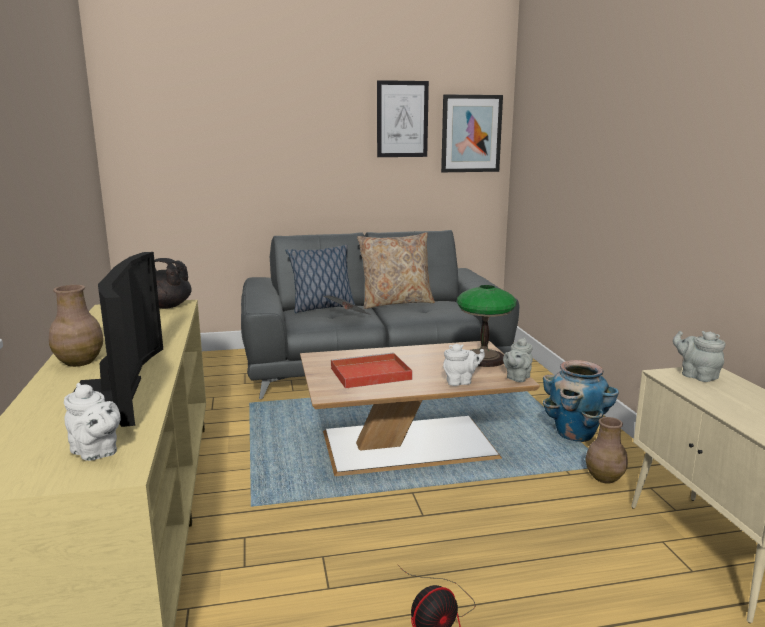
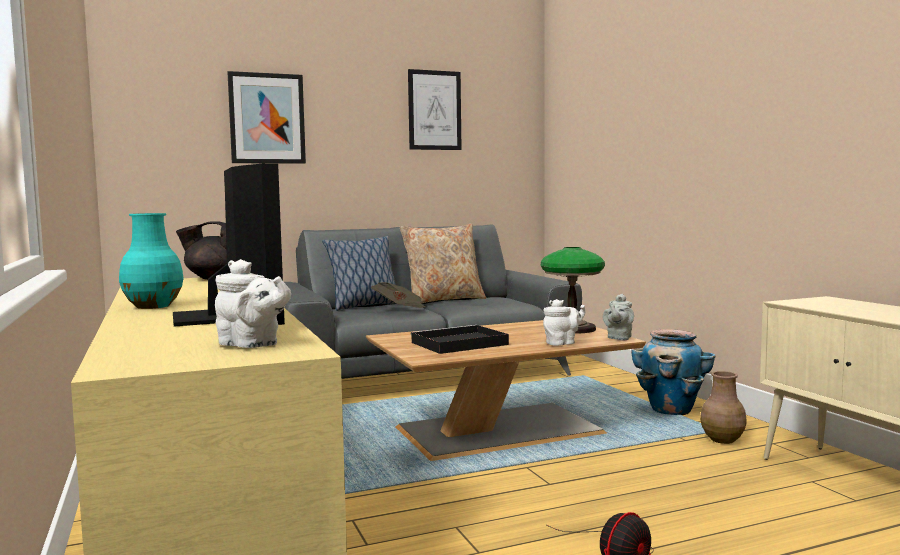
camera: 10 degrees left, 10 degrees down
(79, 362) = (152, 306): brown vase -> turquoise vase
(369, 374) = (458, 344): red tray -> black tray
(471, 134) = (504, 127): picture -> picture (267, 118)
(696, 375) = (818, 301): grey teapot -> none

